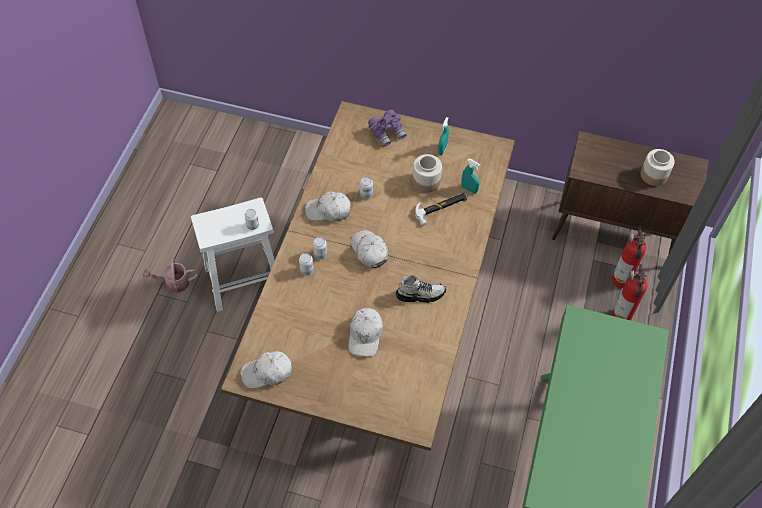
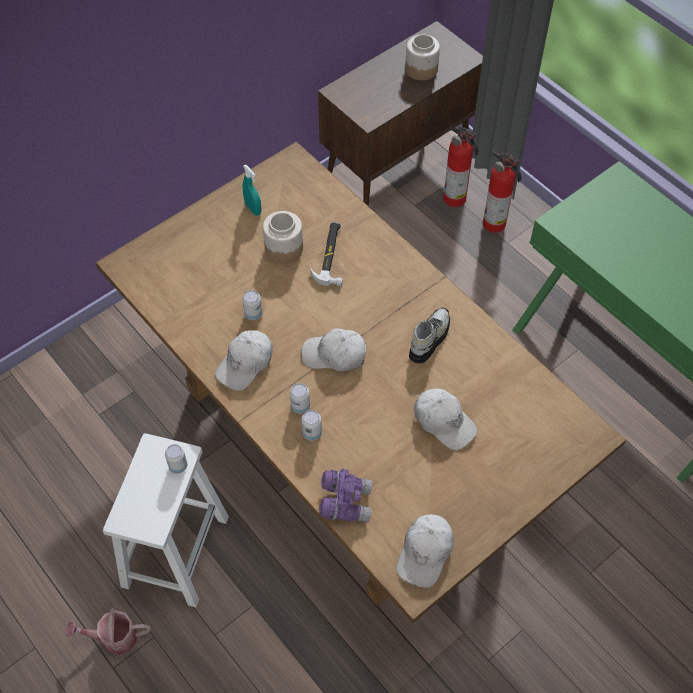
camera: 55 degrees left, 0 degrees up
(174, 283) = (113, 638): watering can -> watering can turned 60 degrees clockwise
(387, 133) = (185, 245): purple binoculars -> purple binoculars (345, 502)
(469, 189) = (326, 217): turquoise spray bottle -> none

